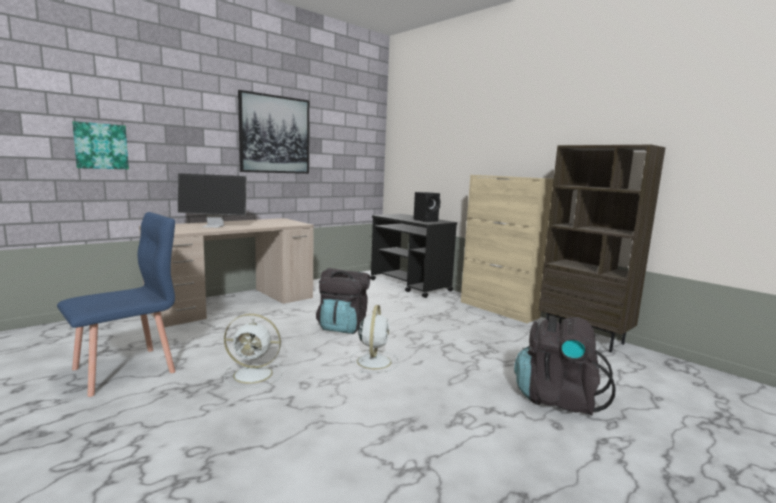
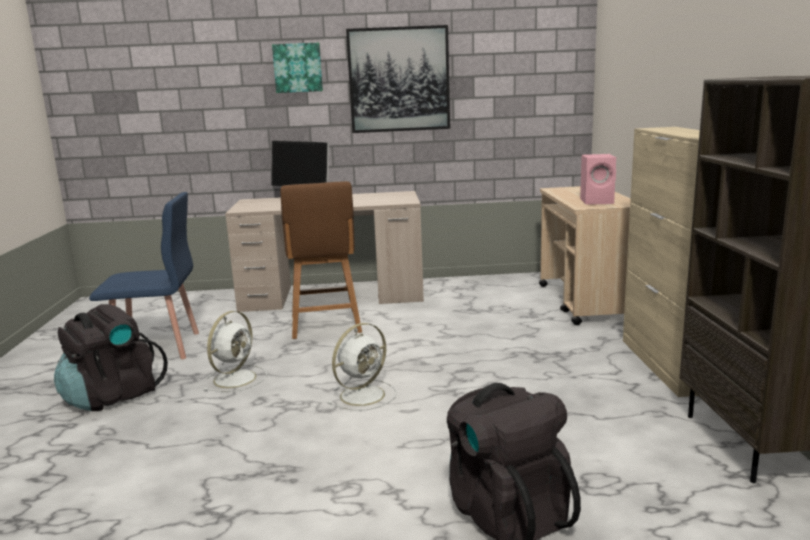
camera: 40 degrees right, 5 degrees up
(101, 146) = (202, 116): picture -> picture (298, 68)
(255, 374) = (236, 378): white fan -> white fan turned 105 degrees counterclockwise
(266, 324) = (326, 325): none -> brown stool
(343, 327) = (397, 345): black backpack -> black backpack (112, 396)
(410, 285) = (586, 302): black cart -> beige cart
(426, 220) = (598, 201): black speaker -> pink speaker

